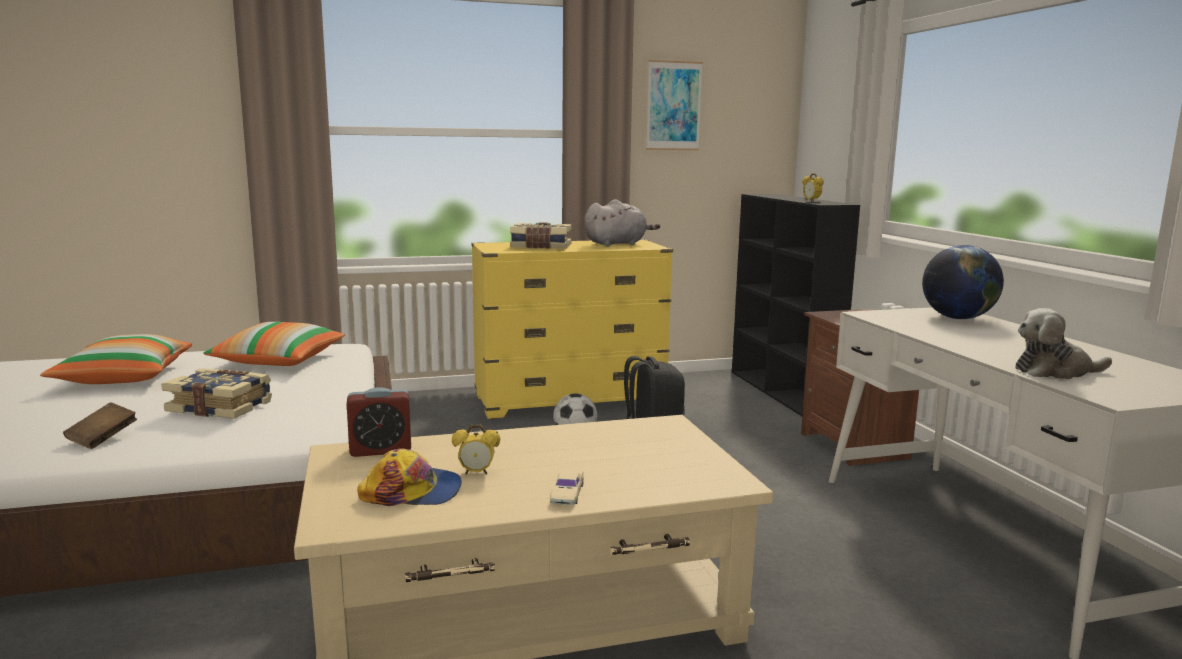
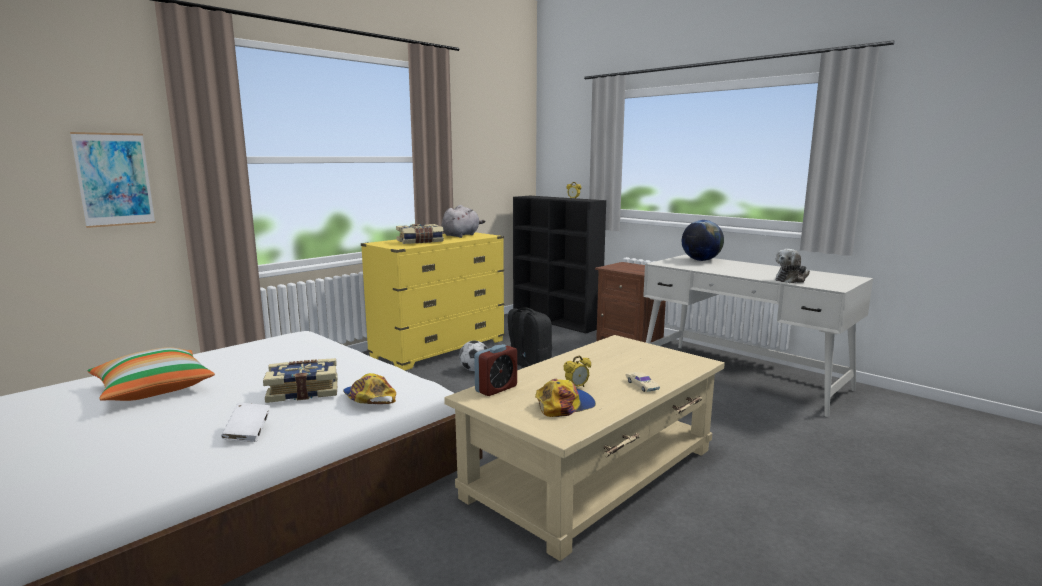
camera: 30 degrees left, 0 degrees up
(102, 439) = (248, 433): brown book -> white book
(260, 429) = (369, 398): none -> cap
(279, 361) = (269, 353): pillow -> none
(673, 106) = (471, 139): picture -> picture (114, 179)

